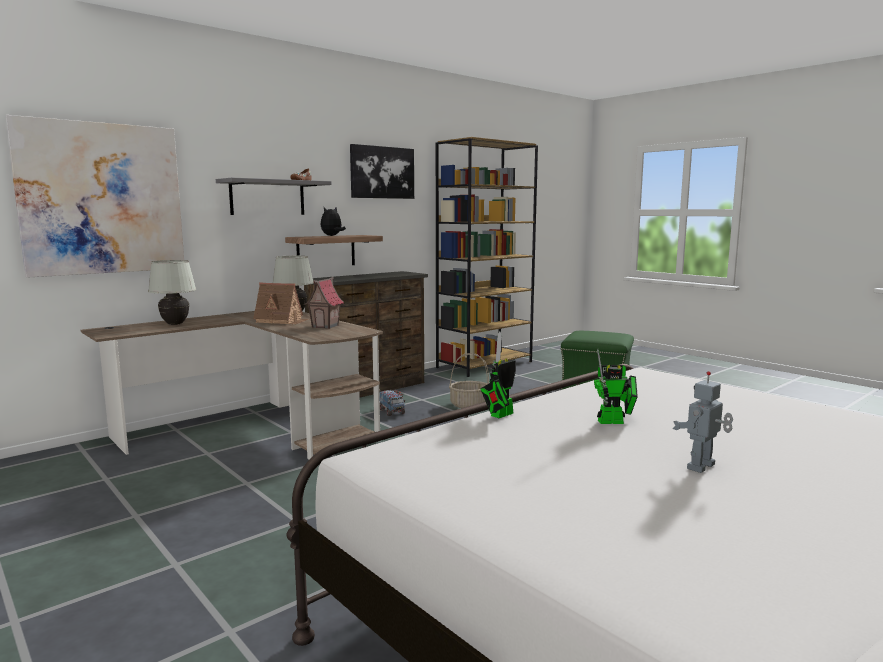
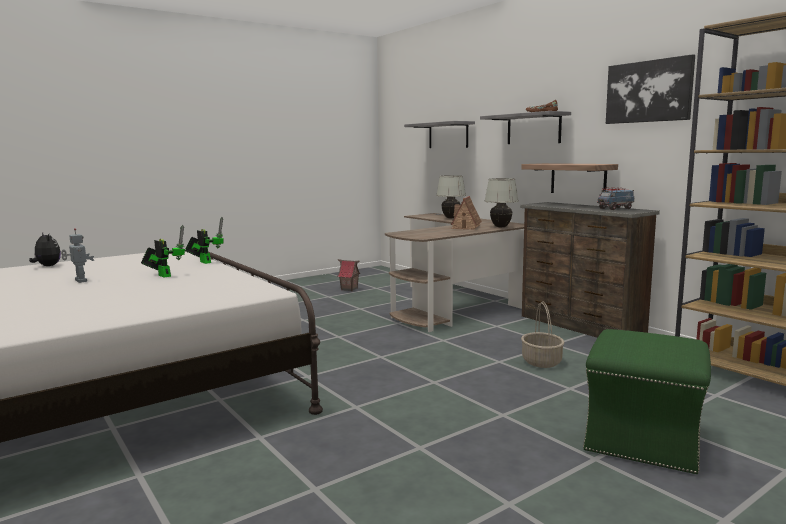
camera: 95 degrees right, 0 degrees up
(102, 199) = (448, 135): picture -> grey shelf
(325, 326) = (442, 232): toy house -> toy house (349, 289)
(332, 236) = (572, 163): plush toy -> plush toy (47, 266)
(392, 412) = (507, 334): toy truck -> toy truck (615, 209)
(614, 422) = (163, 275): toy robot -> toy robot turned 135 degrees clockwise

